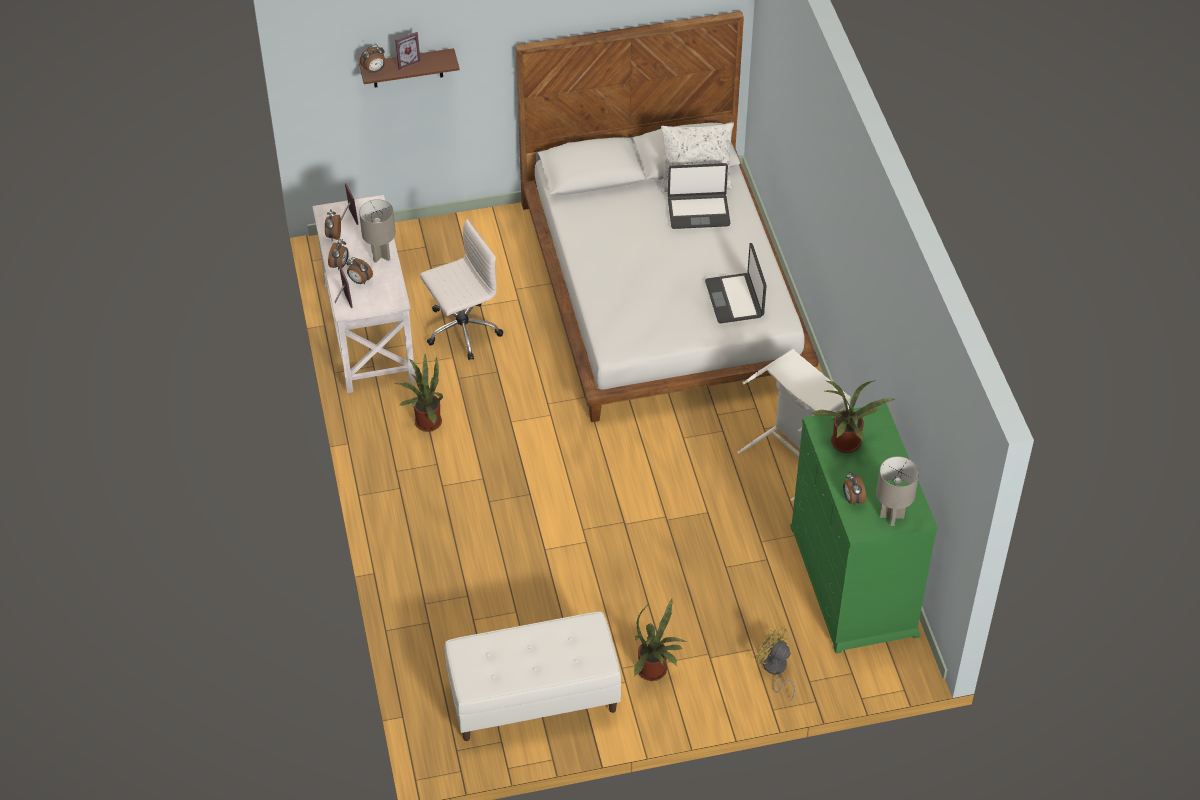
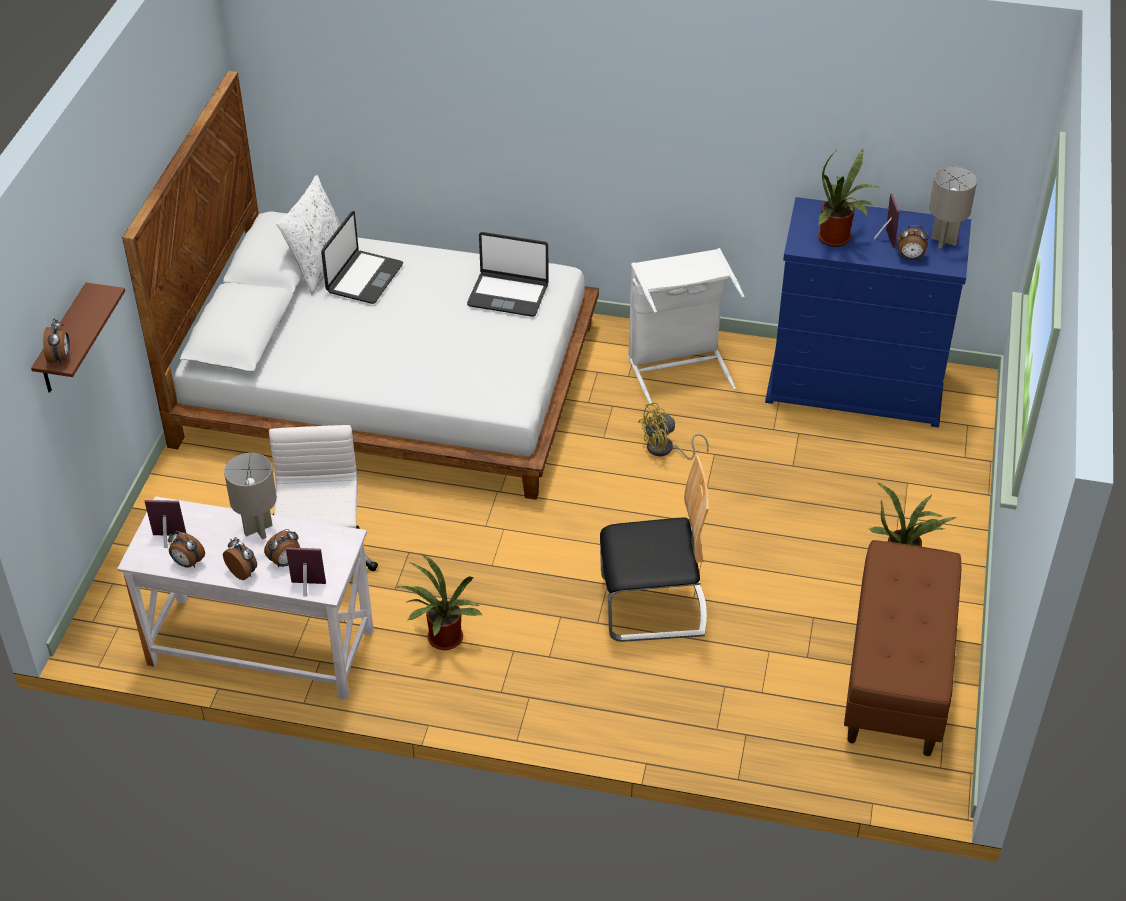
camera: 65 degrees left, 5 degrees down
(406, 61) = (71, 326): picture frame -> picture frame (882, 239)
(521, 528) = (653, 607): none -> chair
(533, 699) = (897, 676): white bench -> brown bench
(775, 670) = (940, 476): yellow fan -> yellow fan (665, 450)
(853, 581) = (856, 384): green dresser -> blue dresser

